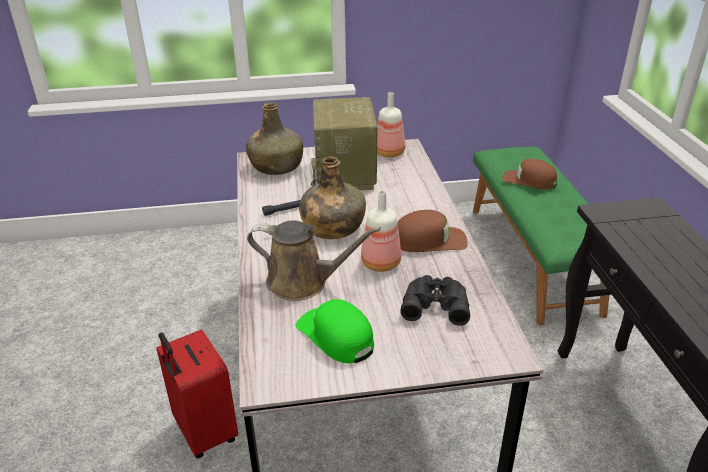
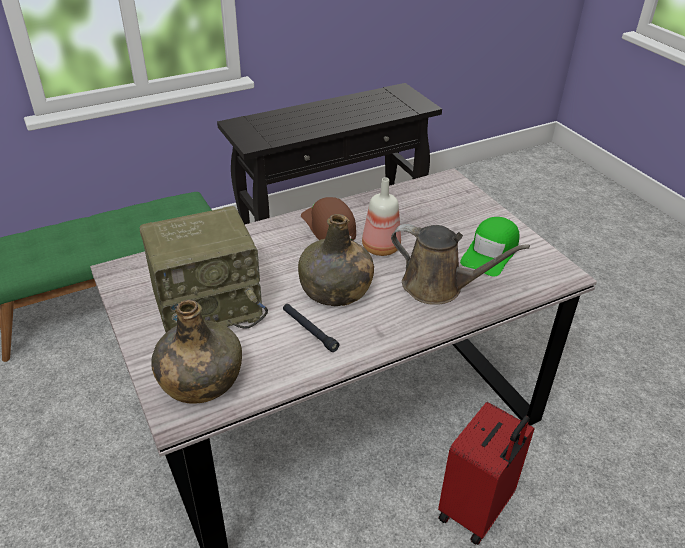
camera: 110 degrees left, 5 degrees up
(303, 282) = (438, 287): brown watering can -> brown watering can turned 120 degrees clockwise
(390, 152) = (137, 282): bottle -> none
(435, 303) = (417, 213): black binoculars -> none
(529, 180) = (73, 243): brown cap -> none

